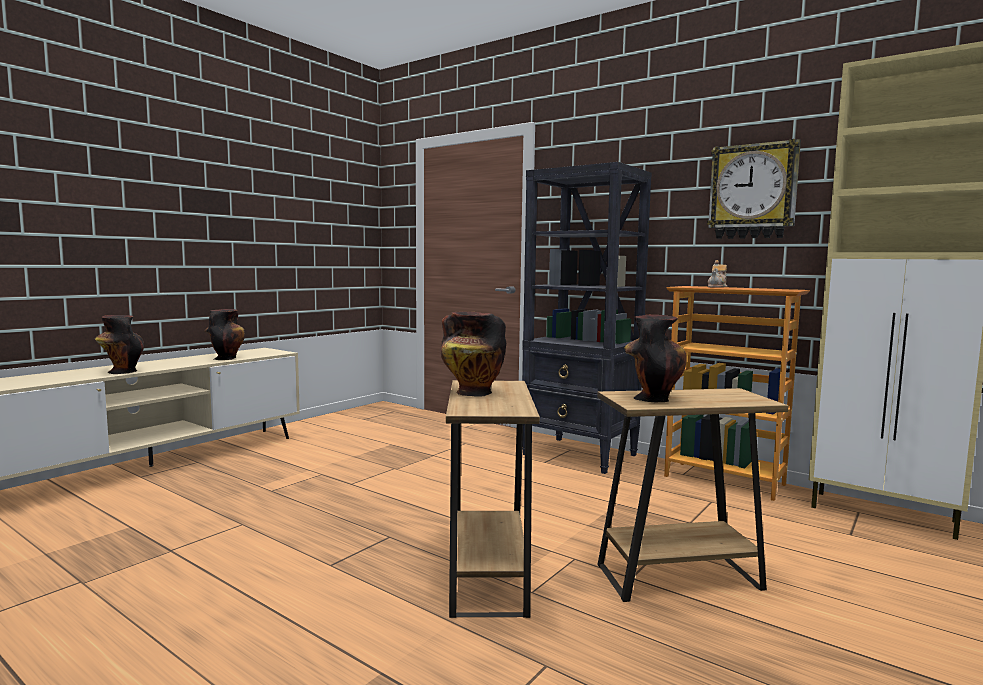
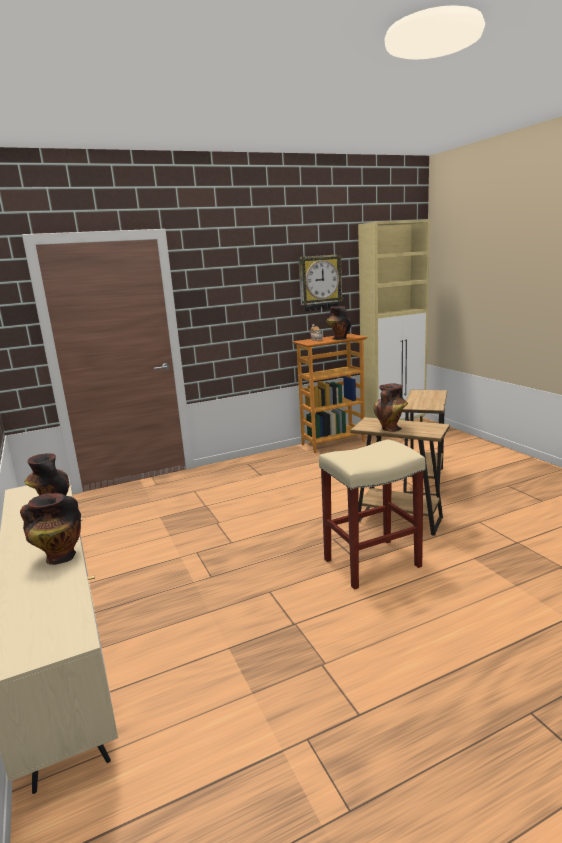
camera: 60 degrees left, 10 degrees up
(332, 575) = (372, 562): none -> beige stool
(580, 455) = (261, 463): black bookcase -> none
(652, 398) = (423, 403): vase -> vase (339, 338)

